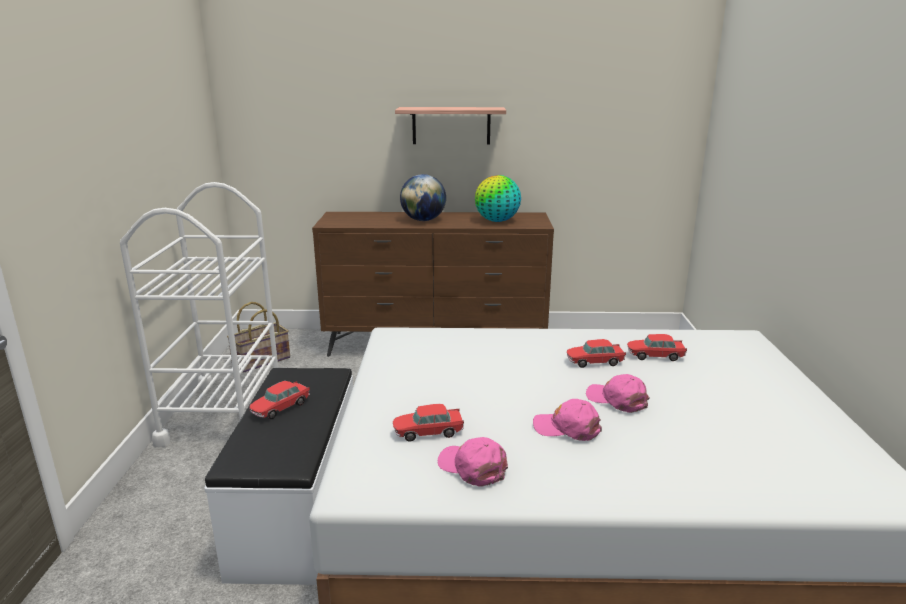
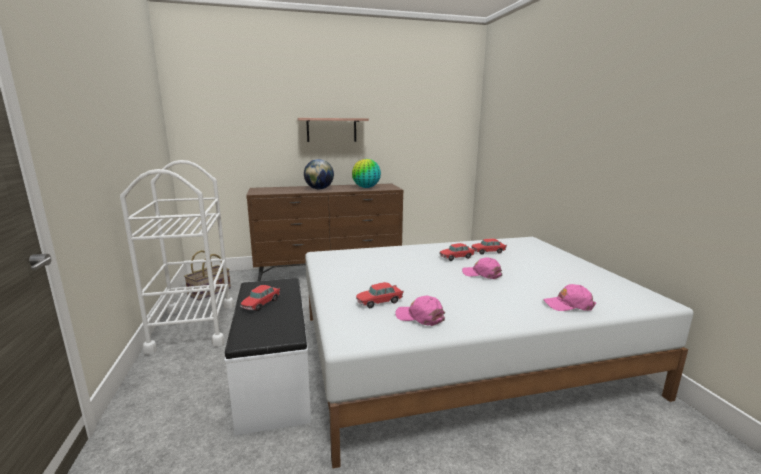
camera: 15 degrees left, 5 degrees down
(567, 428) = (463, 290): pink cap -> pink cap (568, 305)

